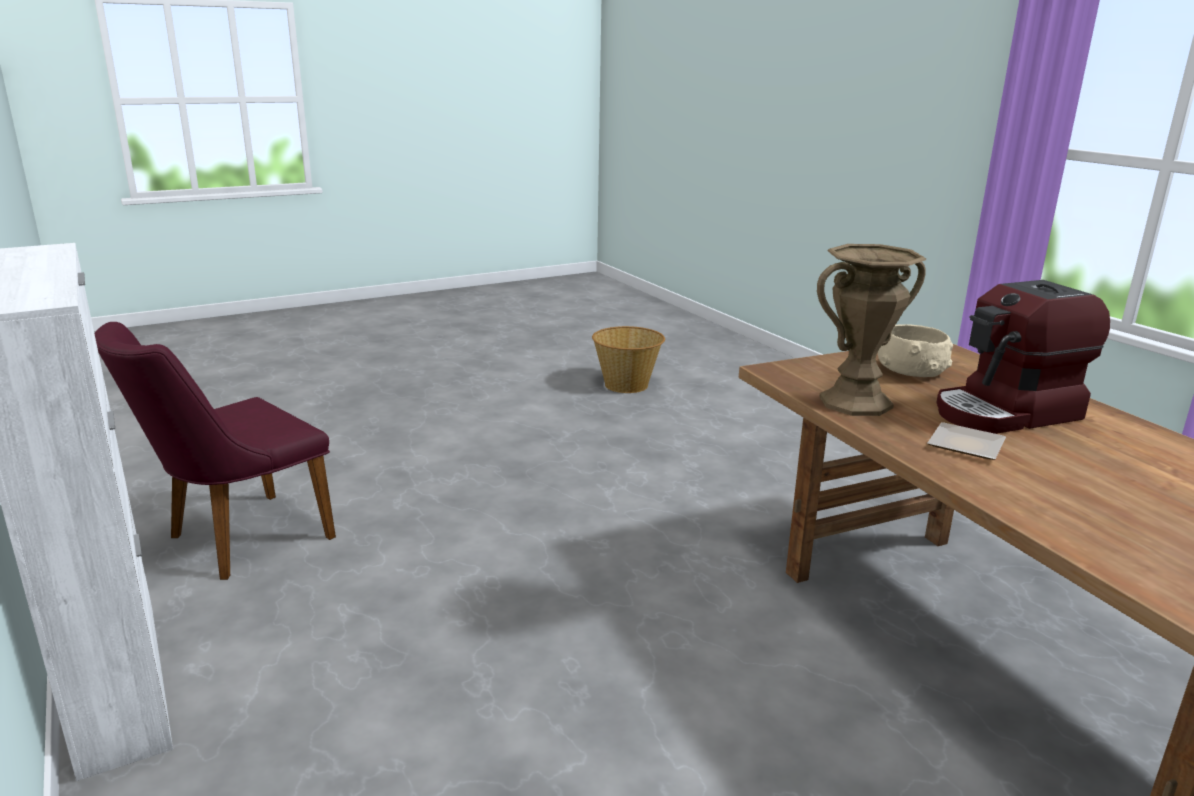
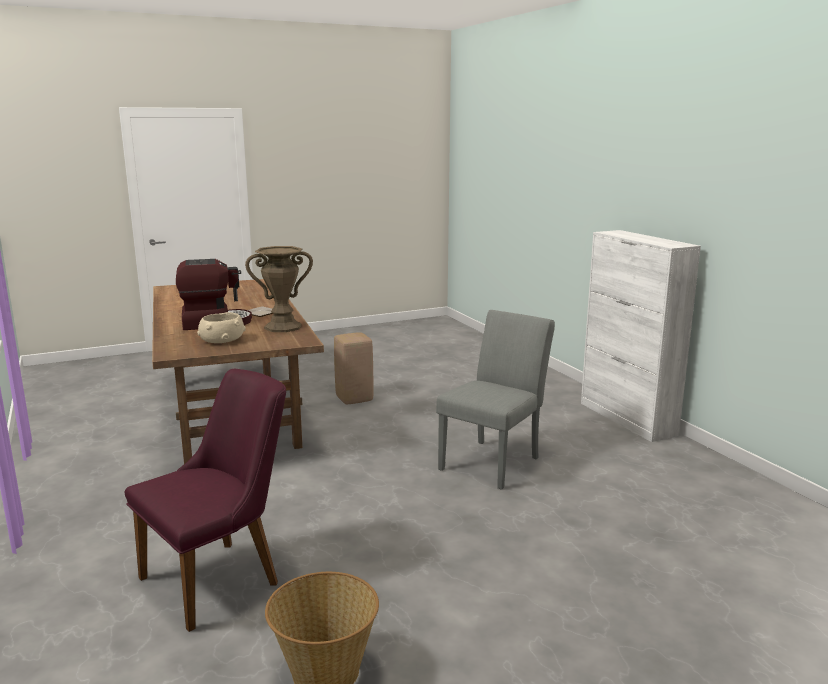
camera: 175 degrees left, 5 degrees down
(236, 541) = (647, 472): purple chair -> purple chair (222, 577)
(464, 555) = (494, 461): none -> grey chair
(775, 743) = (355, 399): none -> beige stool

